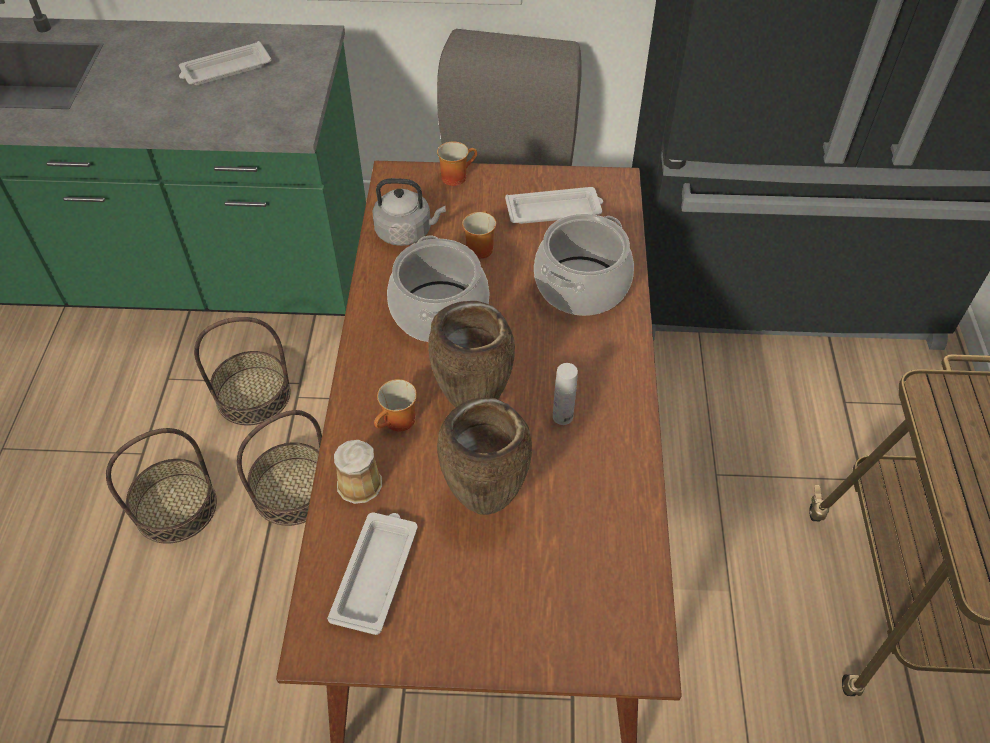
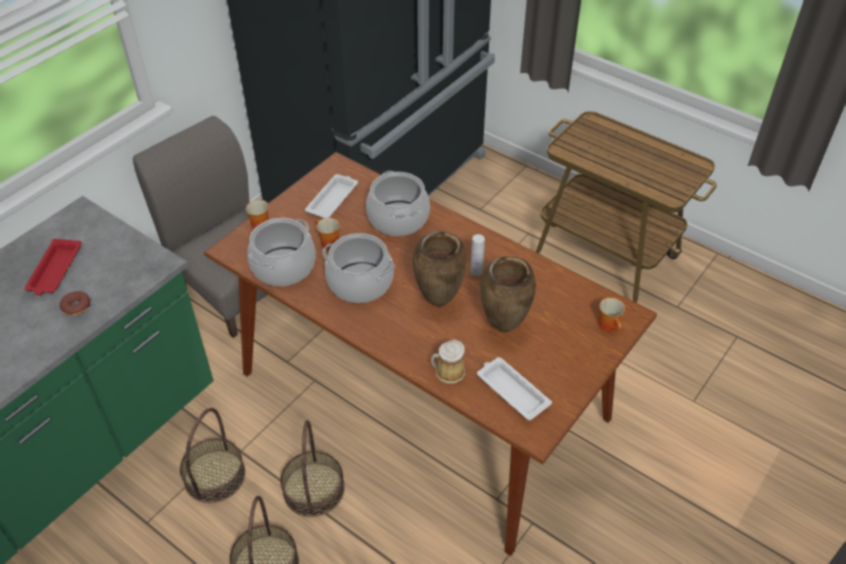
camera: 55 degrees left, 5 degrees down
(187, 111) = (76, 307): none -> donut
(225, 70) = (55, 271): white tray -> red tray
(399, 423) = (423, 336): mug -> mug (610, 326)
(407, 232) = (283, 266): grey kettle -> cooking pot

